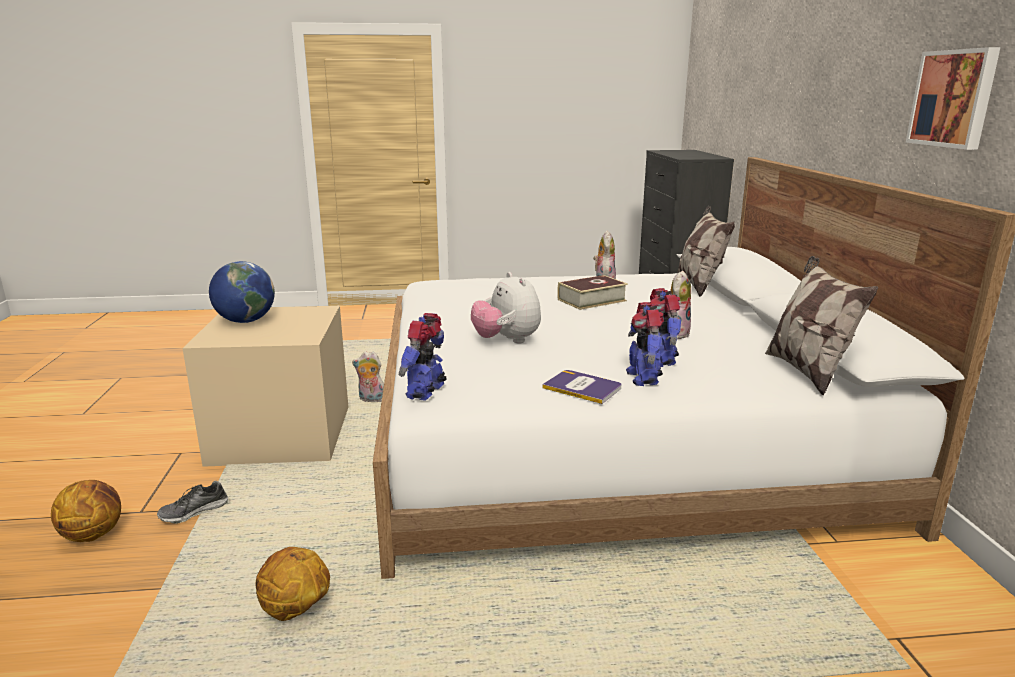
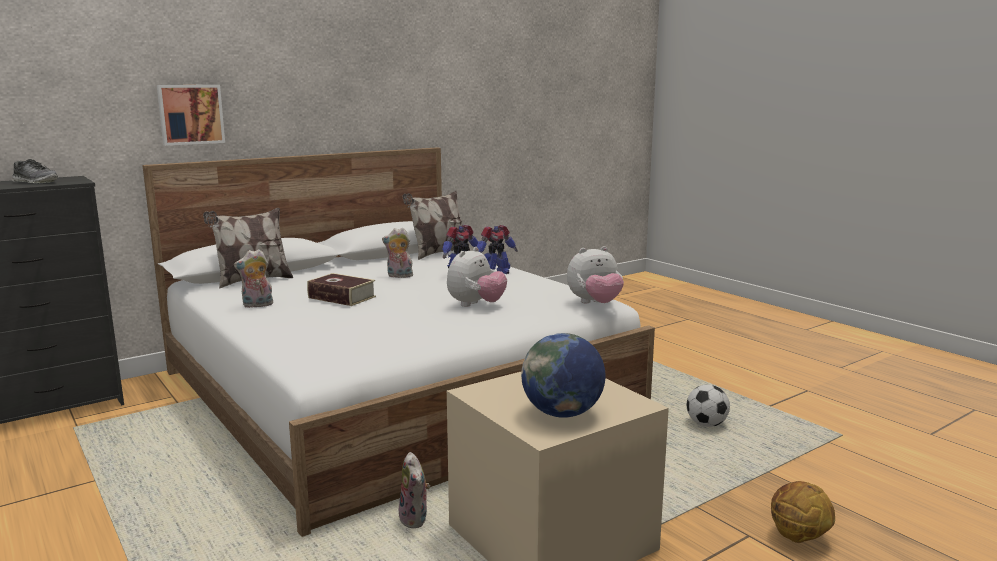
camera: 120 degrees left, 5 degrees down
(194, 512) = (707, 507): shoe -> shoe (35, 182)
(295, 610) = (706, 424): basketball -> football
(427, 391) = (595, 303): toy robot -> plush toy
(582, 387) = (530, 280): book -> none
(954, 98) = (373, 98): picture -> picture (190, 114)

